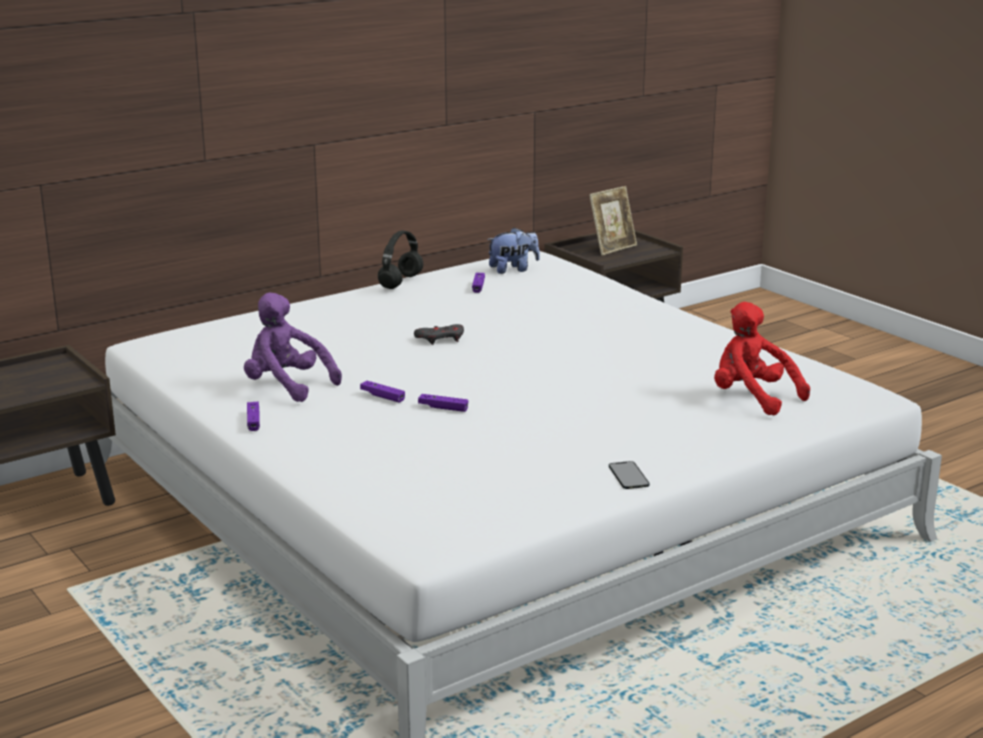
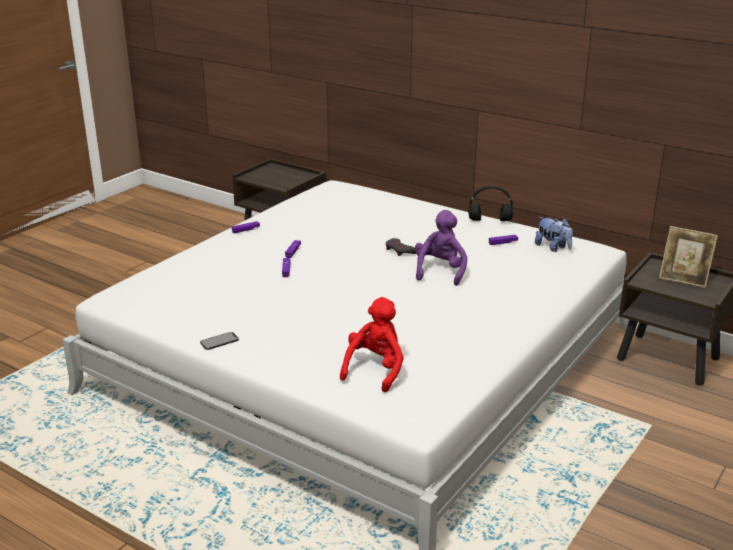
camera: 70 degrees right, 5 degrees up
(287, 386) = (295, 227): purple plush toy -> purple plush toy (440, 271)

